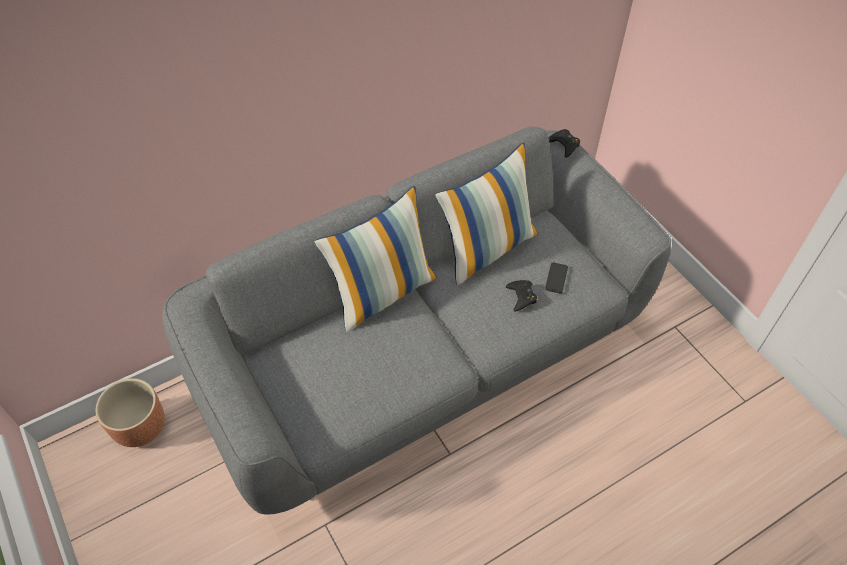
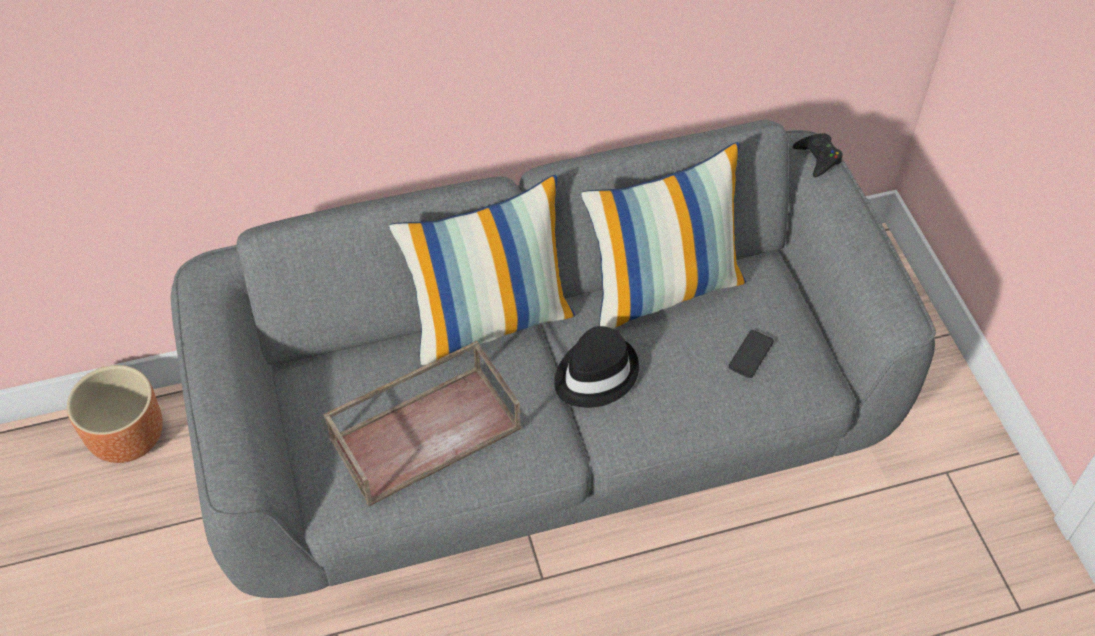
camera: 15 degrees right, 0 degrees up
(365, 375) = (426, 432): none -> brown tray
(462, 312) = (594, 373): none -> black hat
(521, 297) = (689, 370): black game controller -> none

